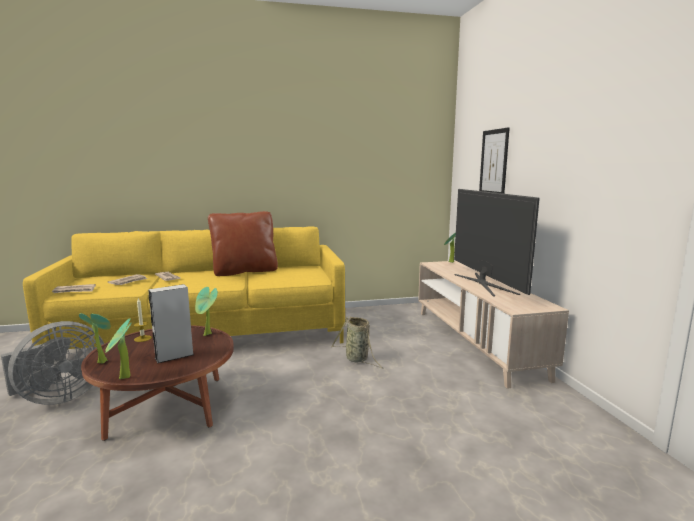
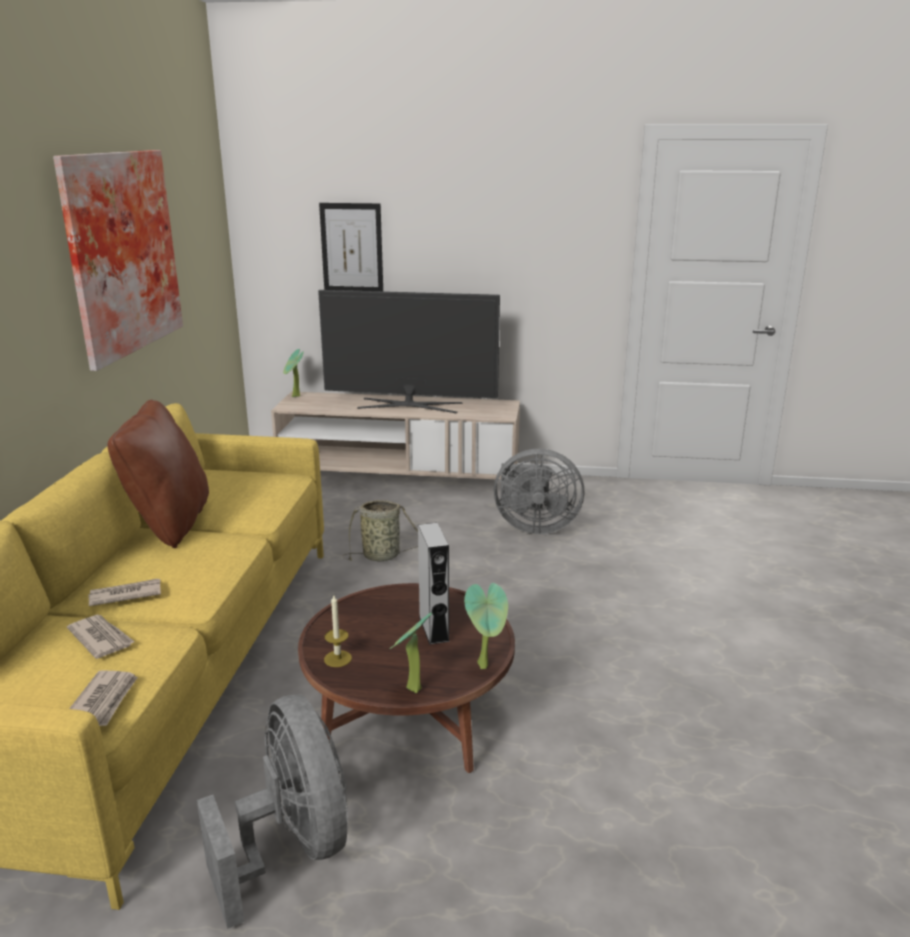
camera: 70 degrees left, 10 degrees up
(207, 335) = (369, 602): potted plant -> none
(315, 147) = (117, 253): none -> picture
(464, 409) = (534, 526): none -> grey fan

